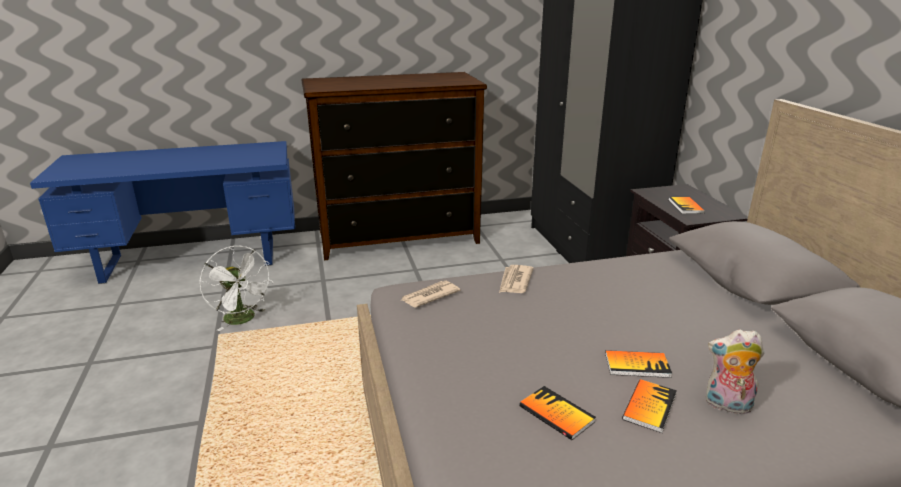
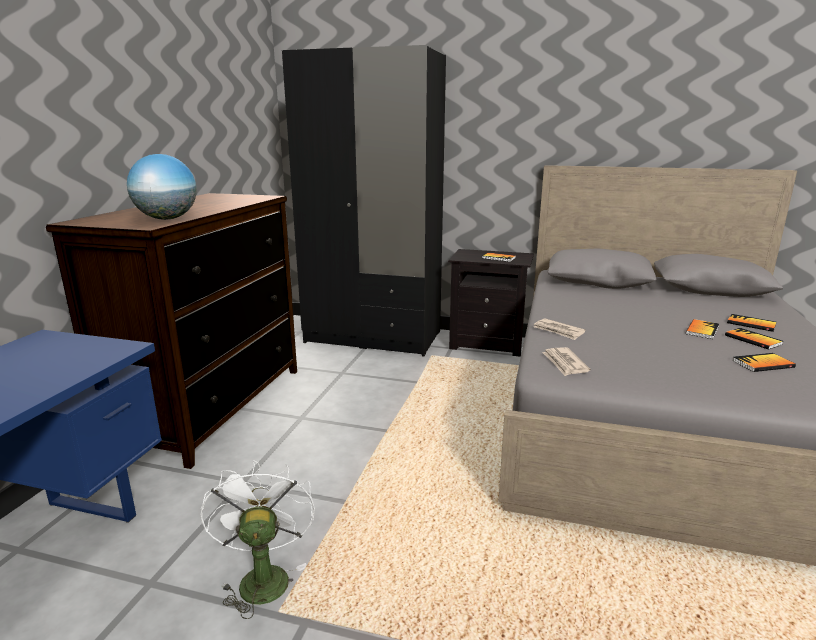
camera: 60 degrees left, 5 degrees down
(243, 320) = (262, 576): white fan -> white fan turned 90 degrees counterclockwise
(343, 87) = (167, 219): none -> globe
(727, 405) = (751, 324): plush toy -> book

